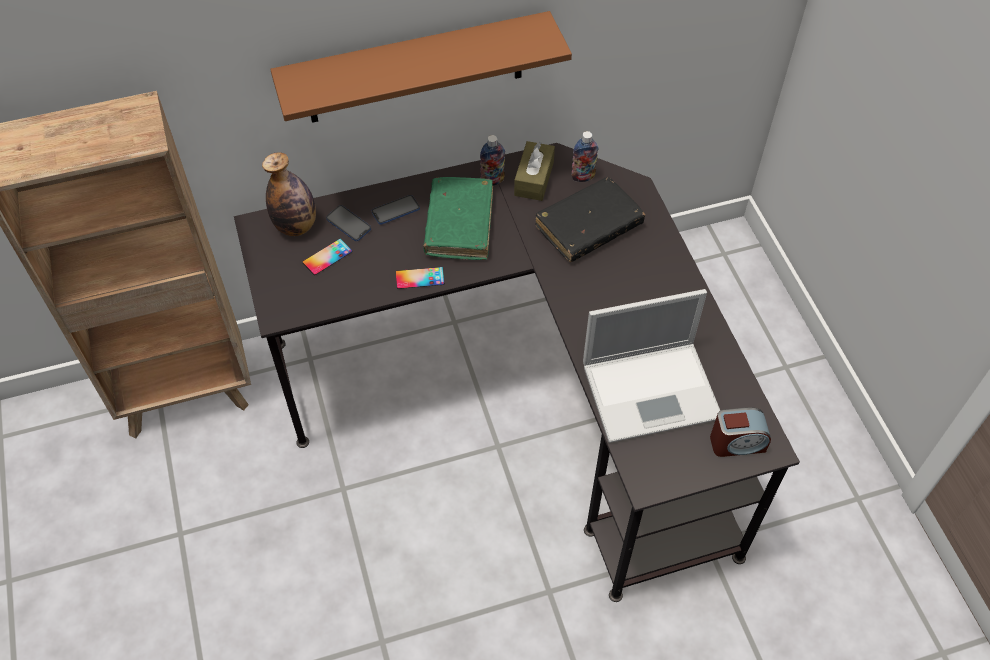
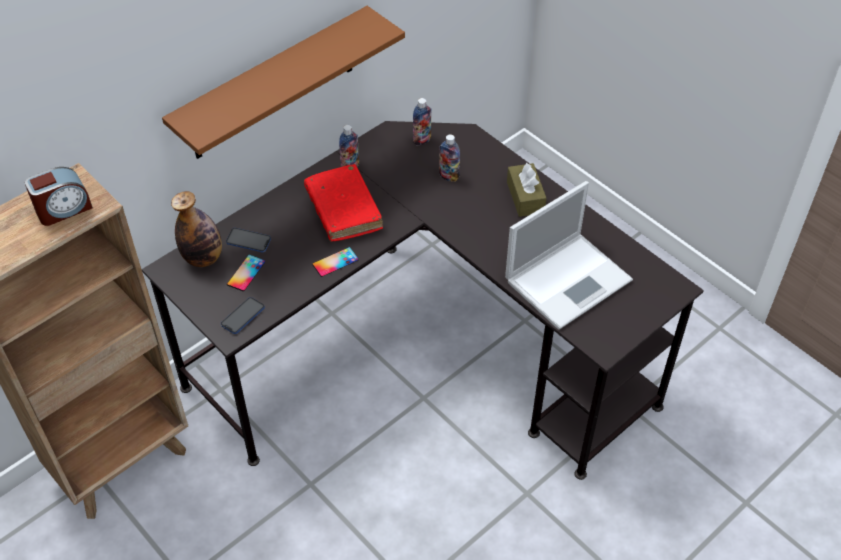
camera: 25 degrees left, 5 degrees down
(395, 210) = (283, 217): phone -> phone (243, 316)
(459, 225) = (343, 210): green book -> red book
(534, 179) = (383, 154): brown tissue box -> brown tissue box (525, 197)
(588, 227) = (449, 176): black book -> bottle
(737, 443) = (652, 293): alarm clock -> alarm clock (63, 209)

